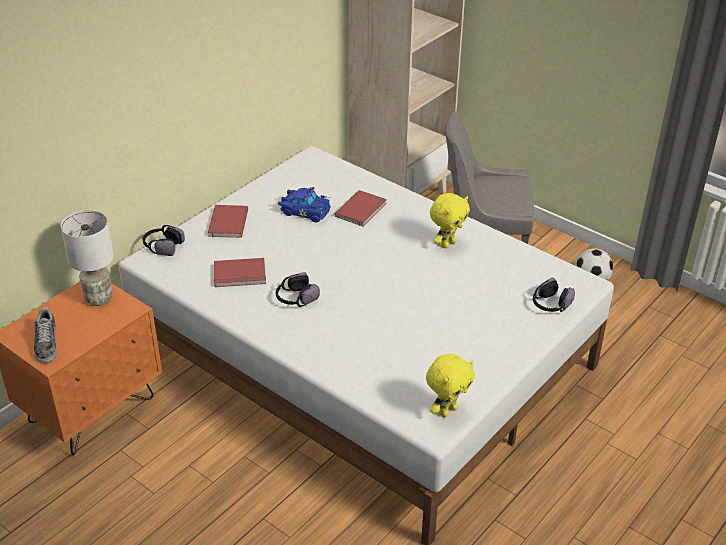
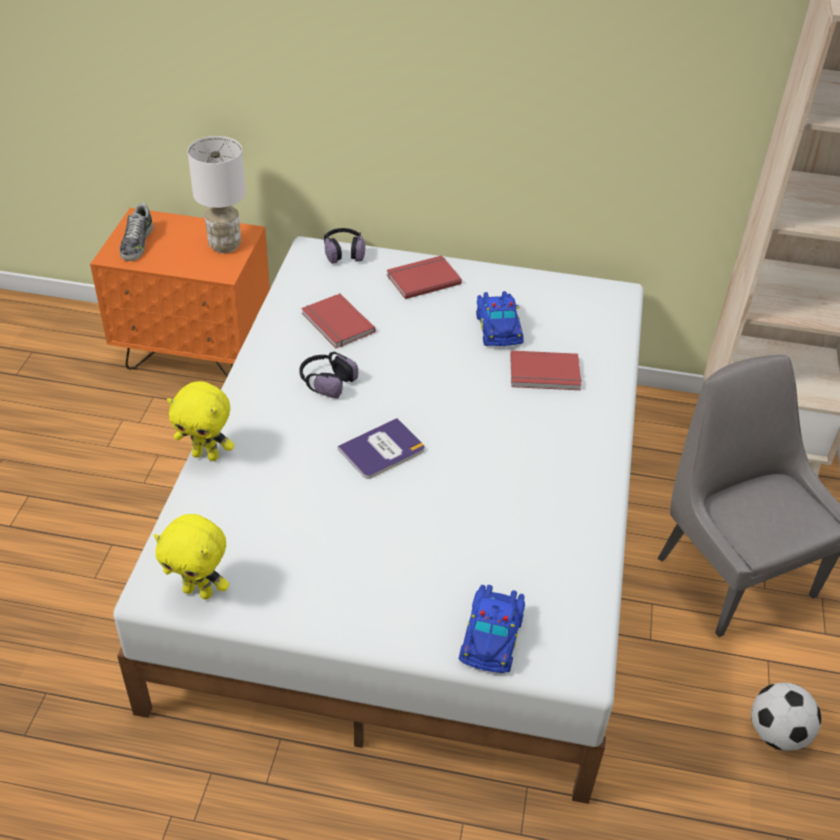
camera: 60 degrees right, 5 degrees up
(46, 343) = (136, 243): shoe -> shoe turned 45 degrees counterclockwise
(378, 296) = (382, 450): none -> book
(447, 243) = (544, 478): yellow plush toy -> yellow plush toy (206, 455)
(550, 305) = (493, 636): headphones -> blue toy car

